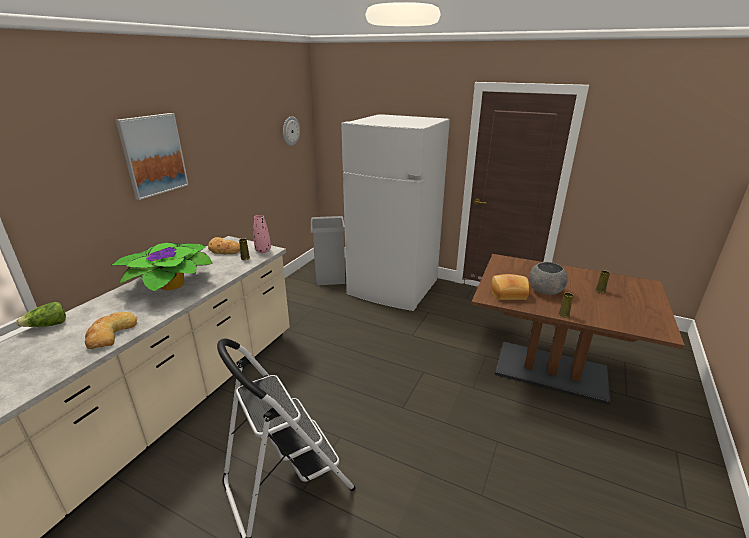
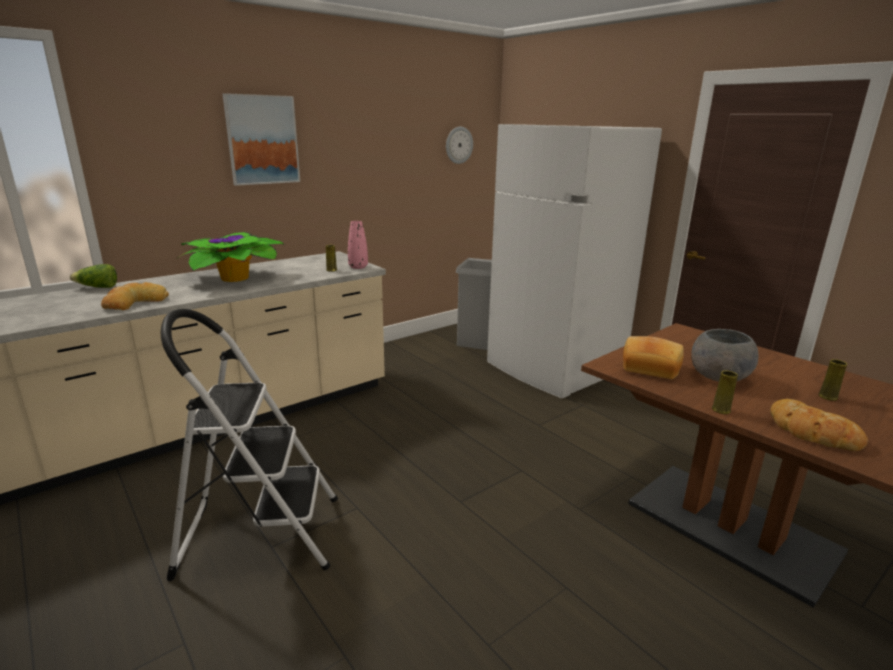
camera: 25 degrees right, 5 degrees down
(224, 250) = (319, 260): bread -> bread (812, 432)

